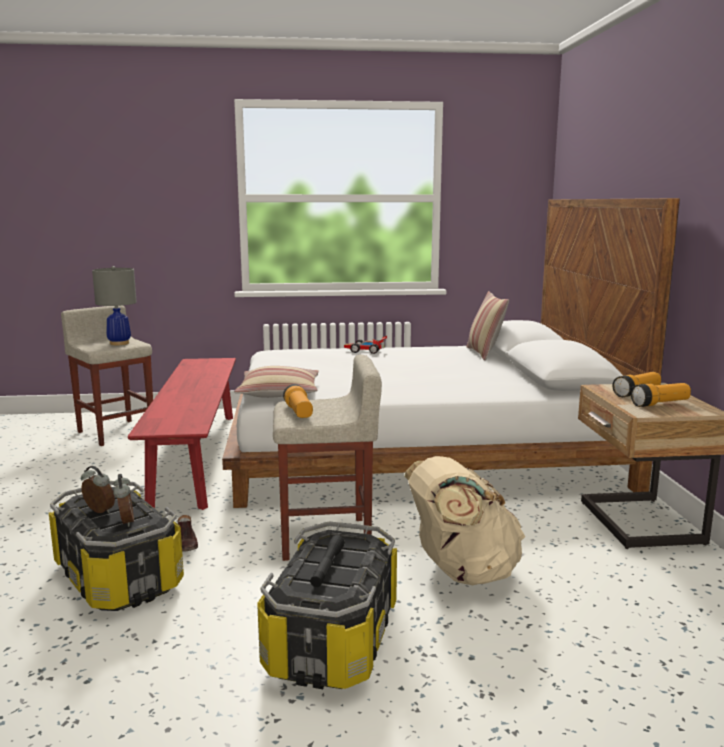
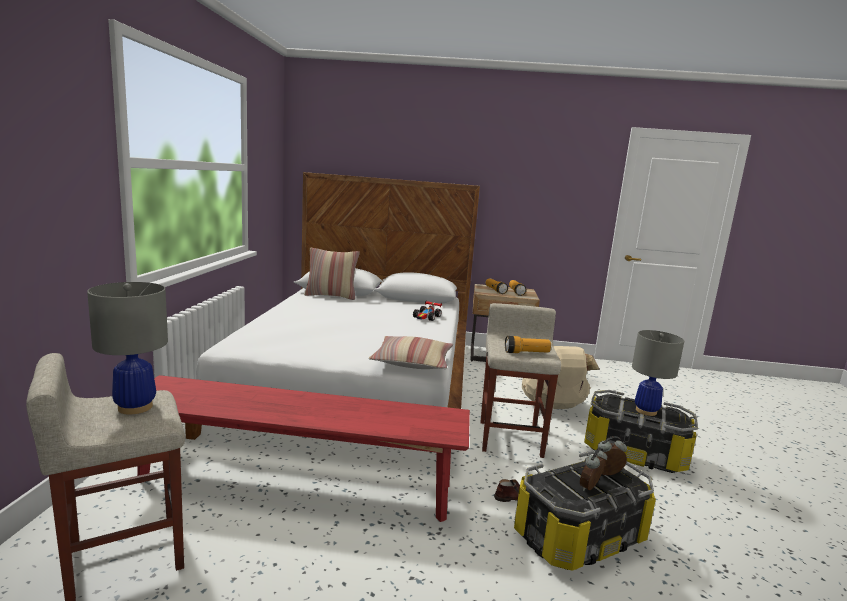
camera: 80 degrees left, 0 degrees up
(327, 567) = (646, 411): black flashlight -> grey table lamp
(366, 351) = (283, 318): toy car -> toy car (427, 317)

